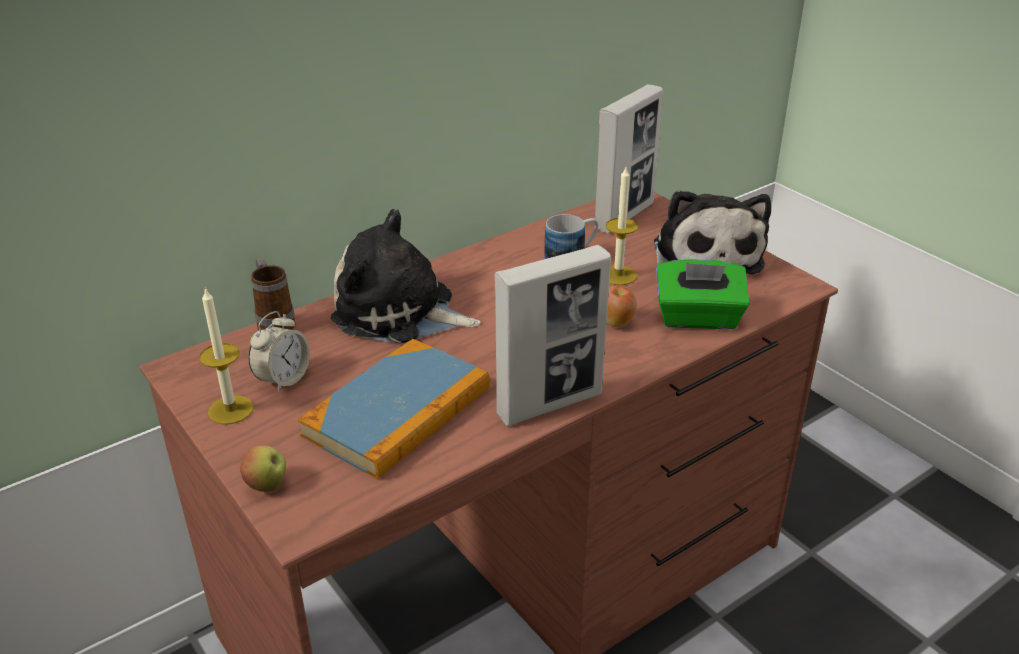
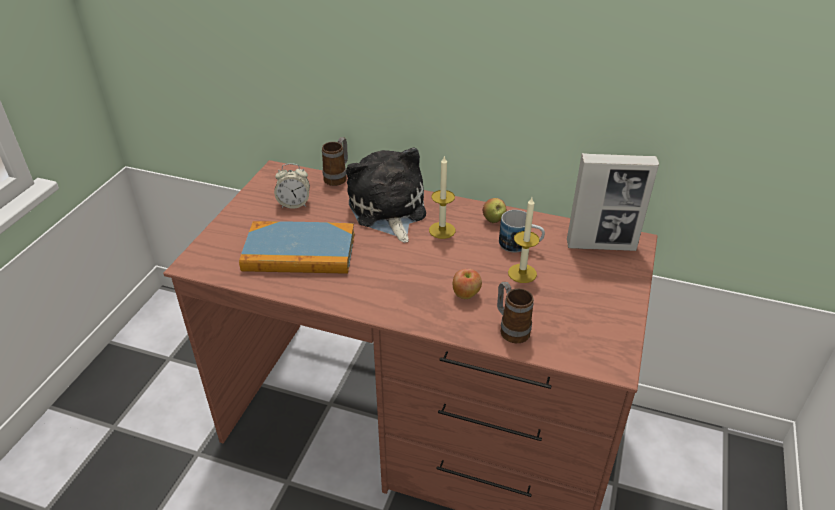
camera: 55 degrees right, 5 degrees up
(230, 410) = (257, 201): candle -> candle (442, 230)
(267, 485) = (212, 240): apple -> apple (494, 220)
(550, 404) = (355, 303): picture frame -> none
(698, 318) = (511, 329): green tissue box -> mug
(705, 254) = (598, 302): plush toy -> none

